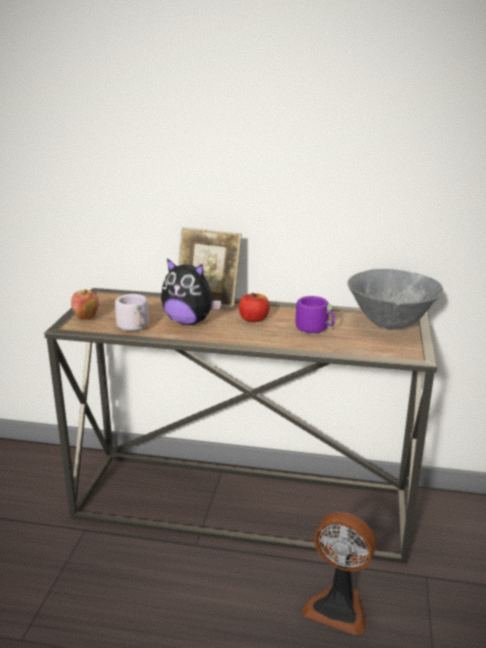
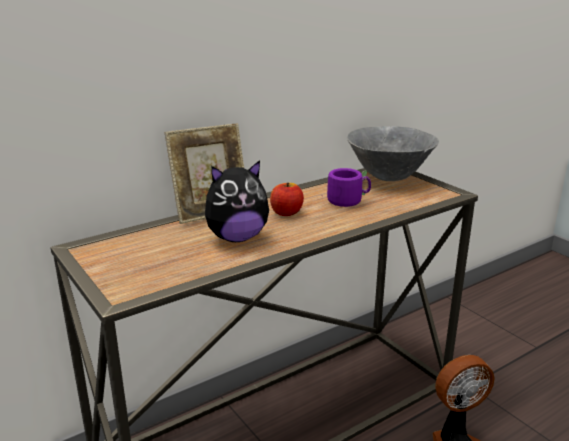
camera: 45 degrees left, 0 degrees up
(86, 317) = (119, 278): apple -> none
(136, 327) = (198, 263): grey mug -> none

